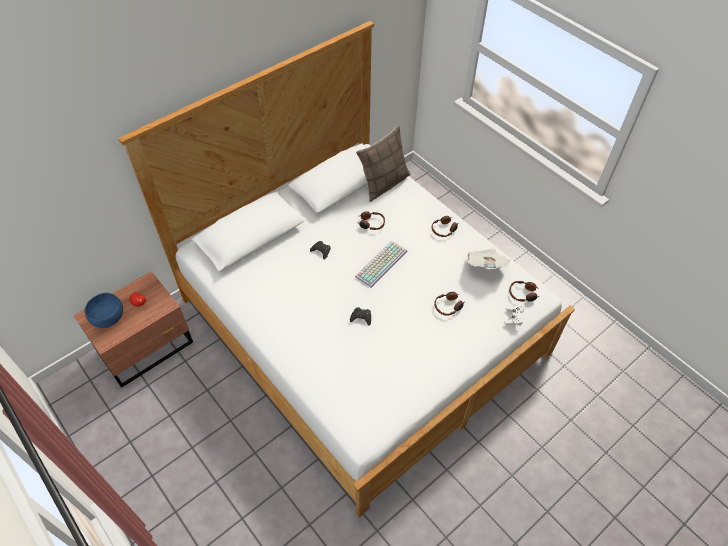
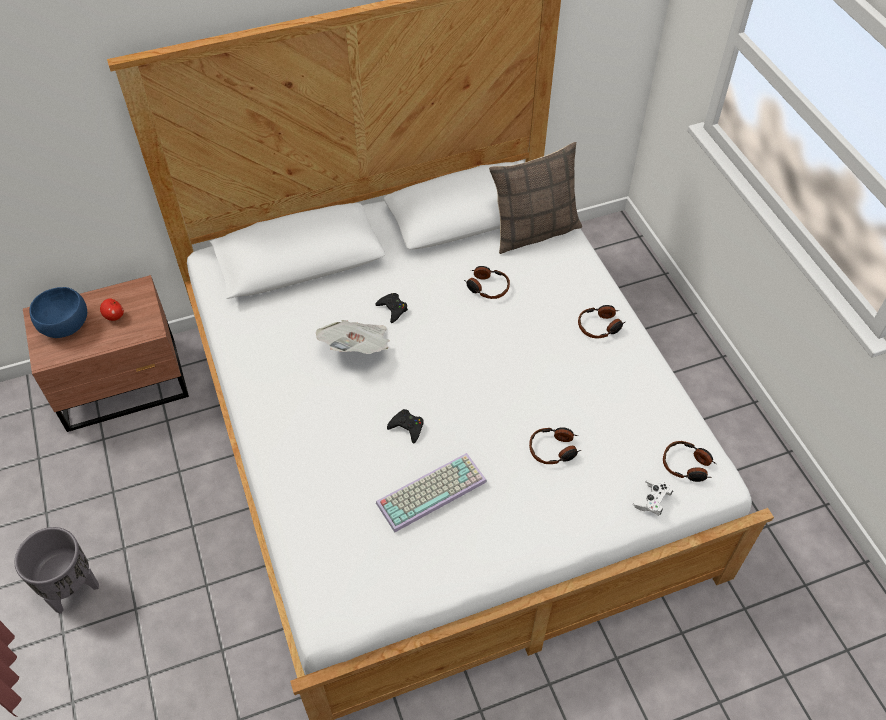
camera: 20 degrees right, 0 degrees up
(169, 483) = (73, 589): none -> grey planter
(381, 263) = (475, 351): keyboard -> keyboard (431, 490)
(485, 266) = (643, 402): newspaper -> newspaper (357, 348)

